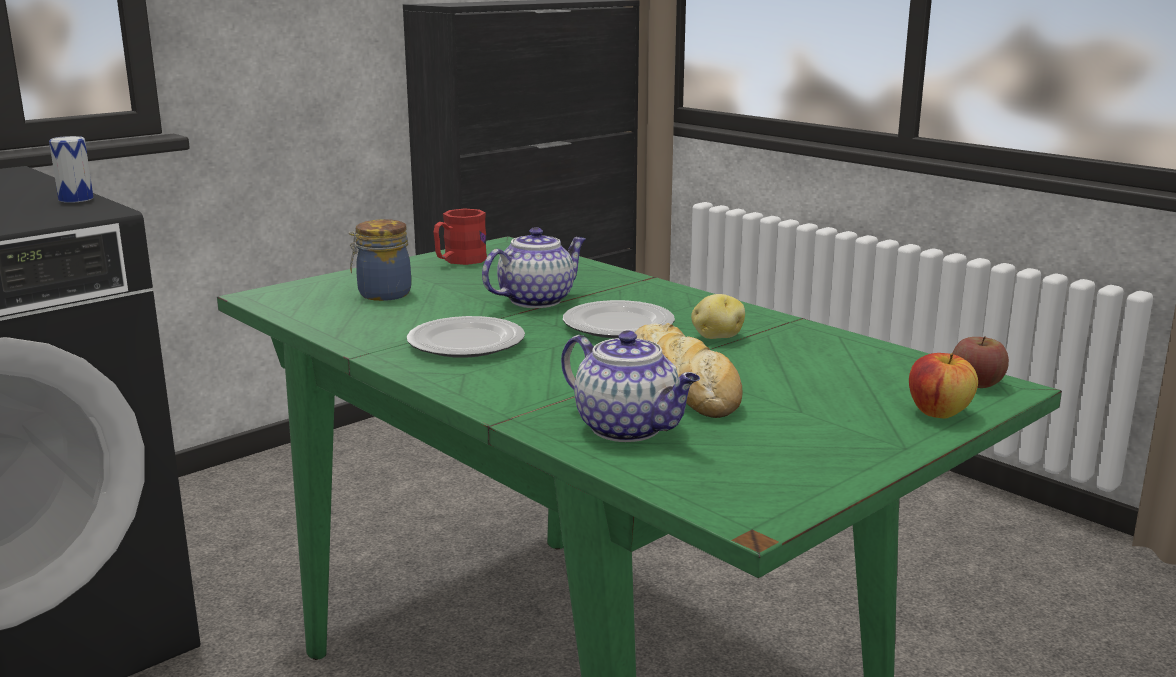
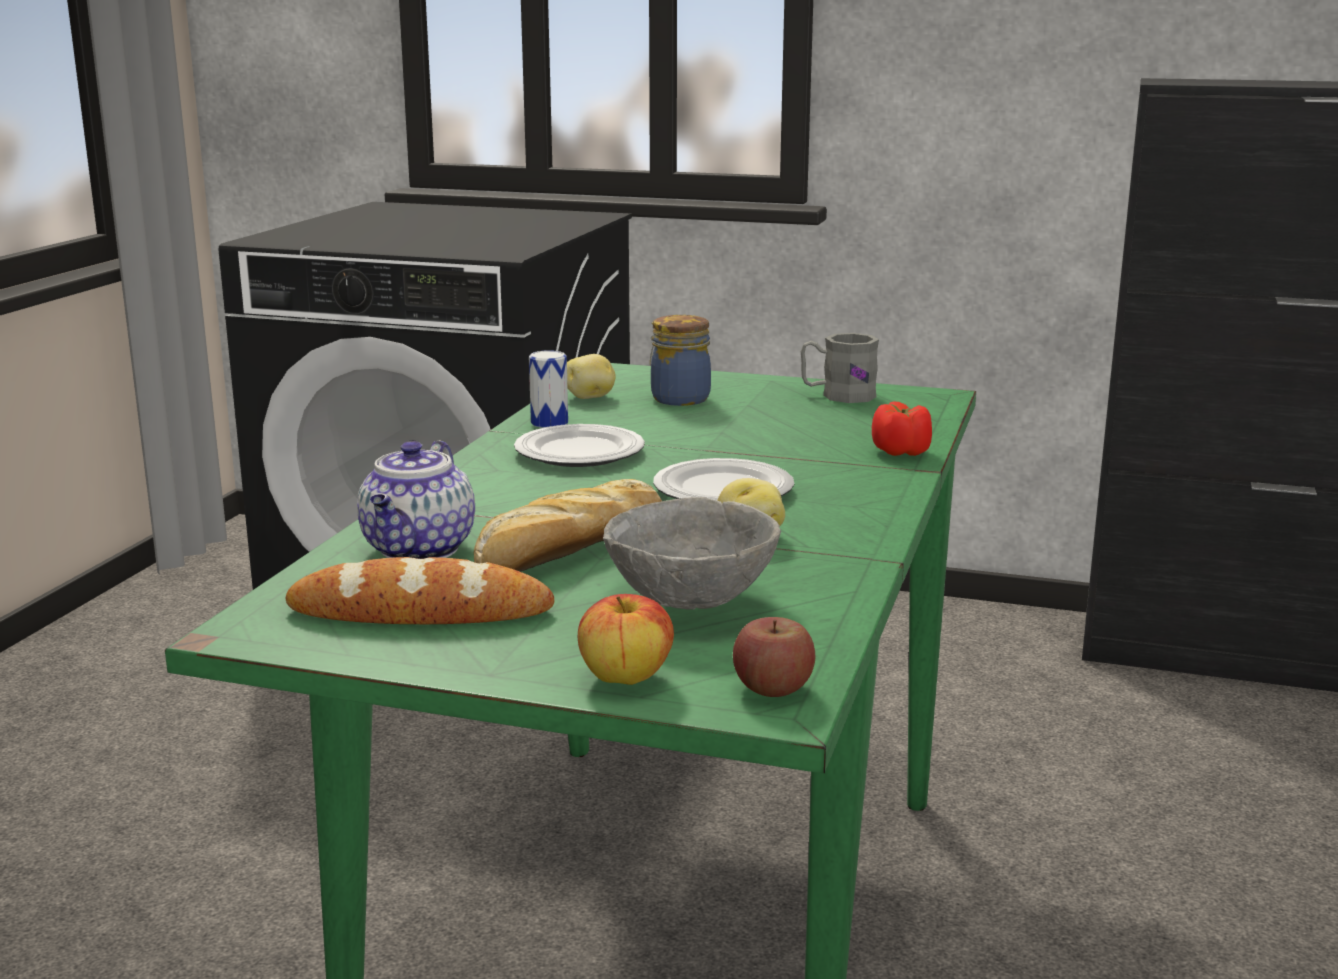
camera: 60 degrees right, 0 degrees up
(76, 199) = (536, 243): can -> can (549, 423)
(325, 315) = (590, 397): none -> potato
(459, 261) = (837, 395): red mug -> grey mug
(537, 300) = (755, 447): teapot -> none
(606, 275) = (901, 452): none -> tomato
(766, 449) = (420, 611): none -> bread
(822, 373) = (692, 601): none -> grey bowl

